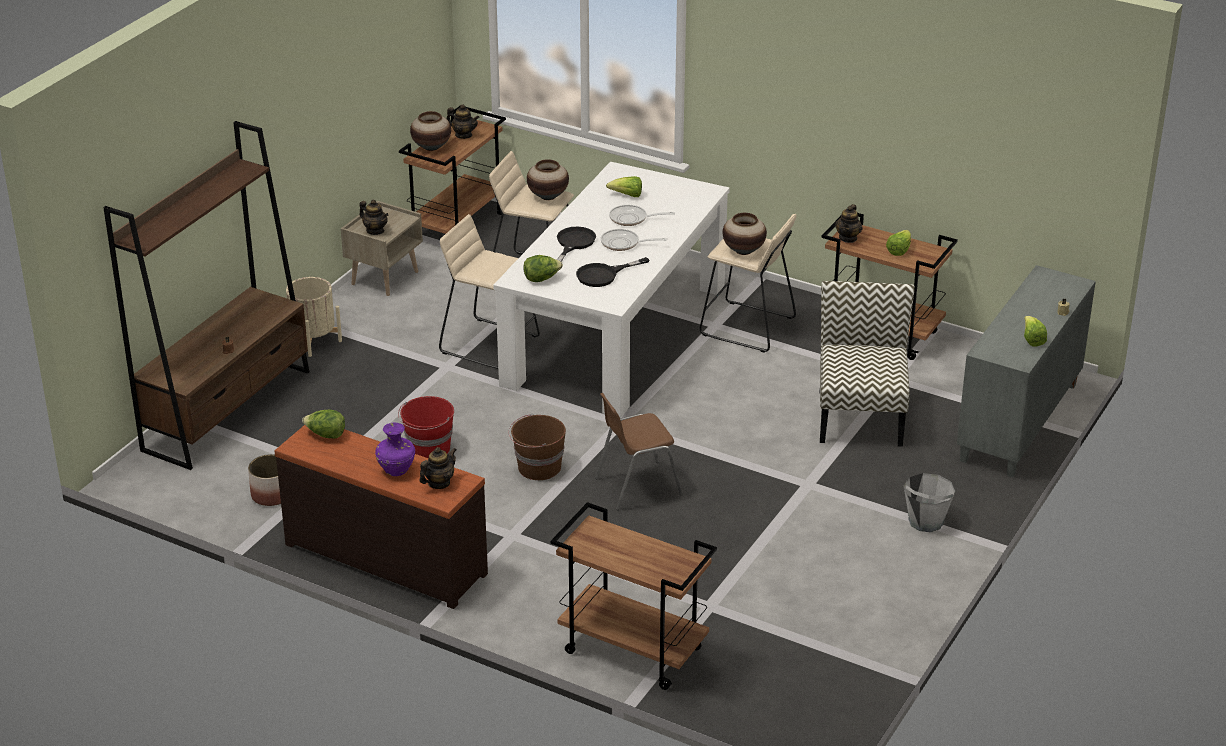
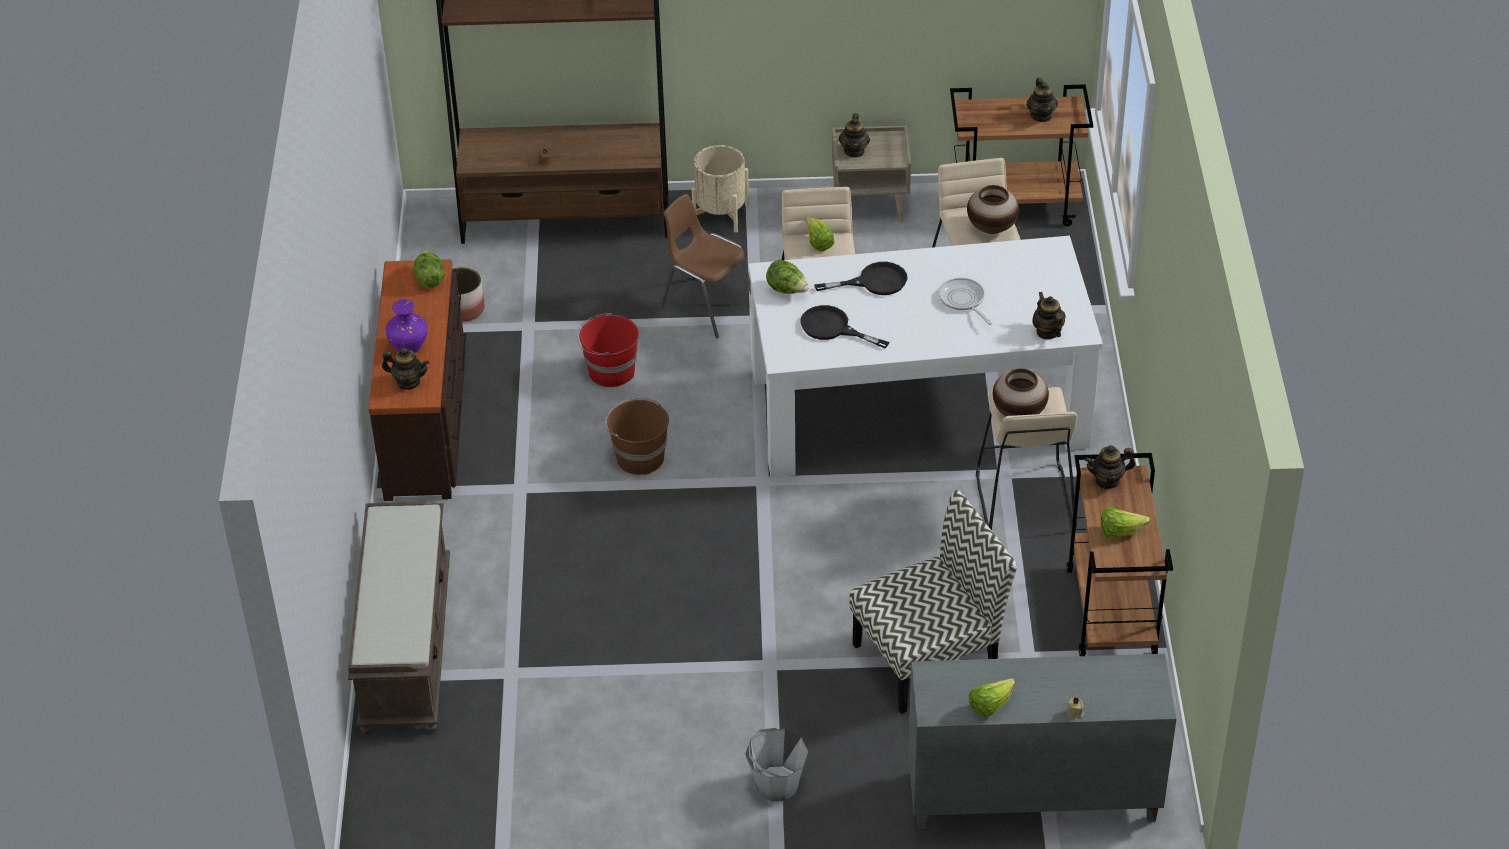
camera: 60 degrees right, 10 degrees up
(431, 147) = (994, 106): vase -> none
(623, 243) = (907, 316): frying pan -> none
(627, 195) = (1008, 277): lettuce -> lettuce (818, 243)
(631, 651) = (405, 646): brown cart -> brown bench
(636, 486) = (664, 539): brown chair -> brown chair (706, 306)
(697, 201) = (1047, 332): none -> teapot

